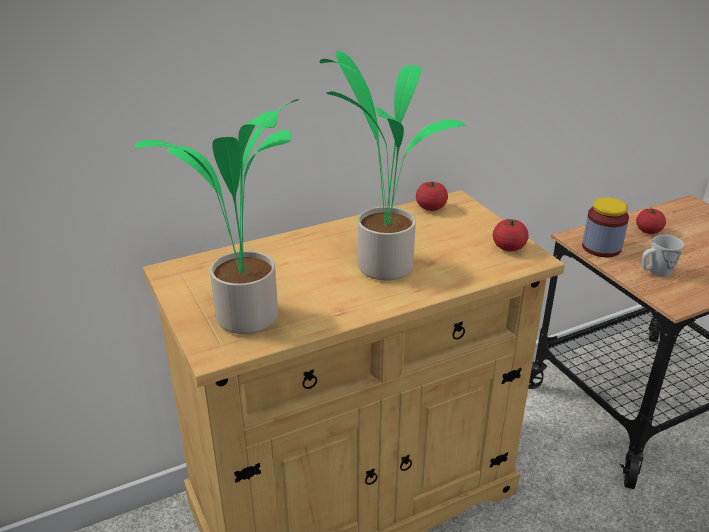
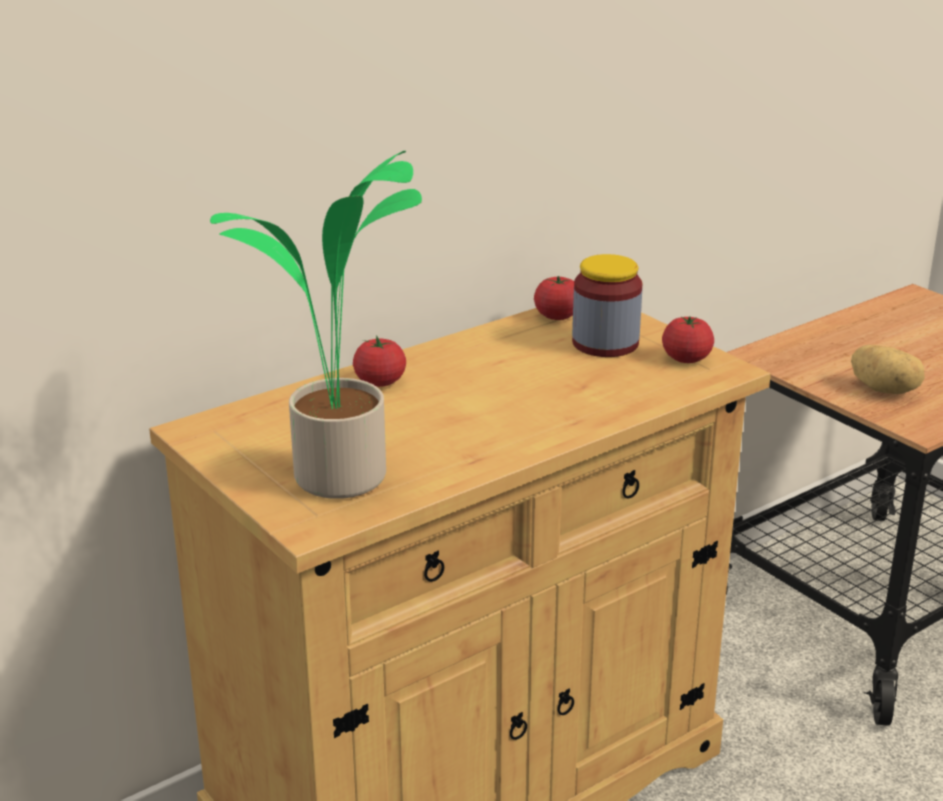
camera: 10 degrees left, 5 degrees down
(383, 265) = (514, 395): potted plant -> none
(601, 247) = (801, 364): jar -> jar (605, 343)
(648, 231) = (862, 337): tomato -> tomato (380, 382)
(655, 272) = (885, 389): white mug -> potato

